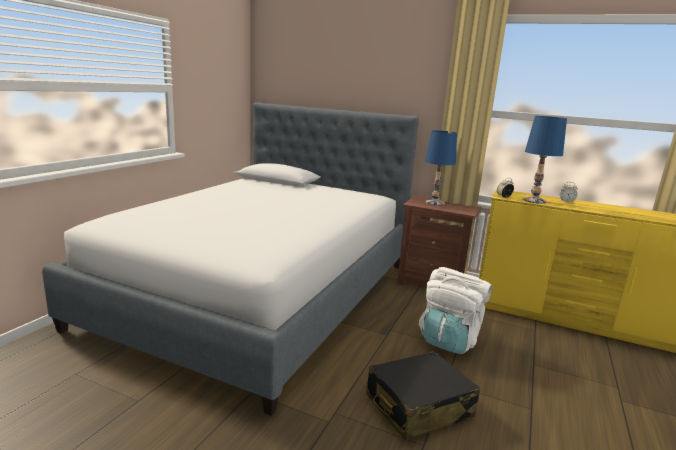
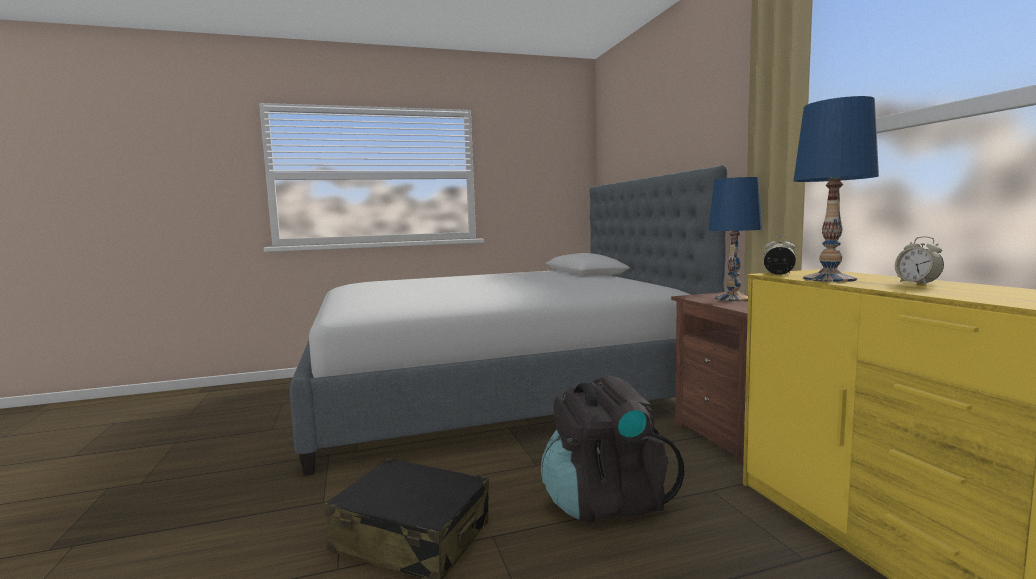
camera: 50 degrees right, 10 degrees down
(449, 339) = (606, 502): white backpack -> black backpack

